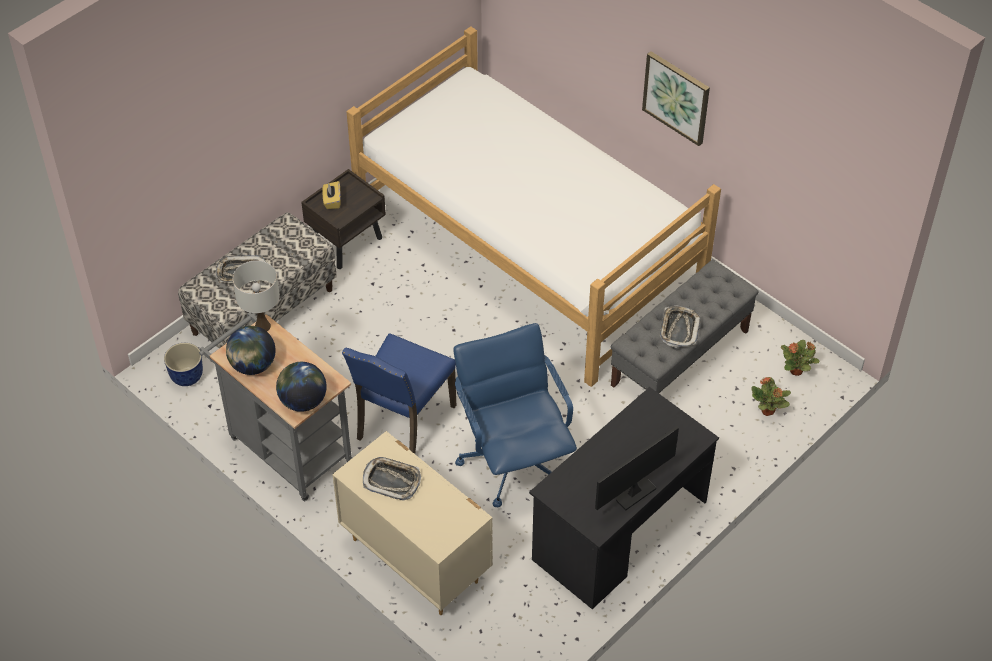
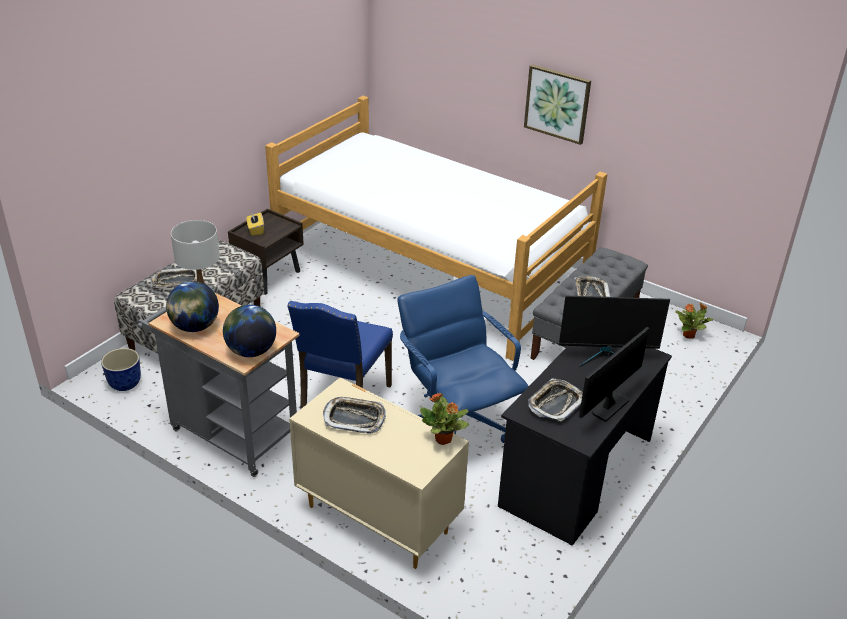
camera: 10 degrees left, 15 degrees down
(584, 484) = (555, 403): none -> tray
(652, 432) = (607, 356): none -> monitor
(768, 411) = (677, 366): potted plant -> potted plant (443, 440)

